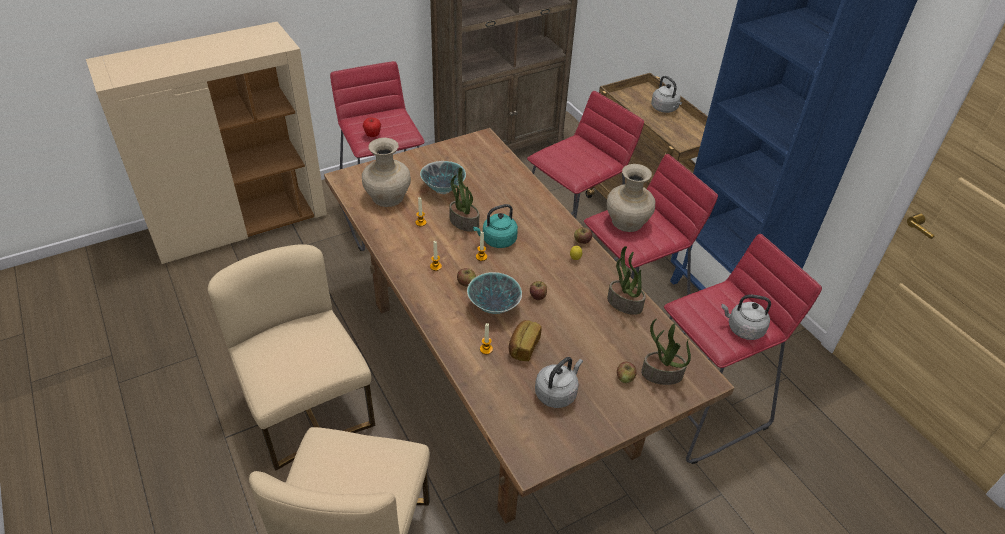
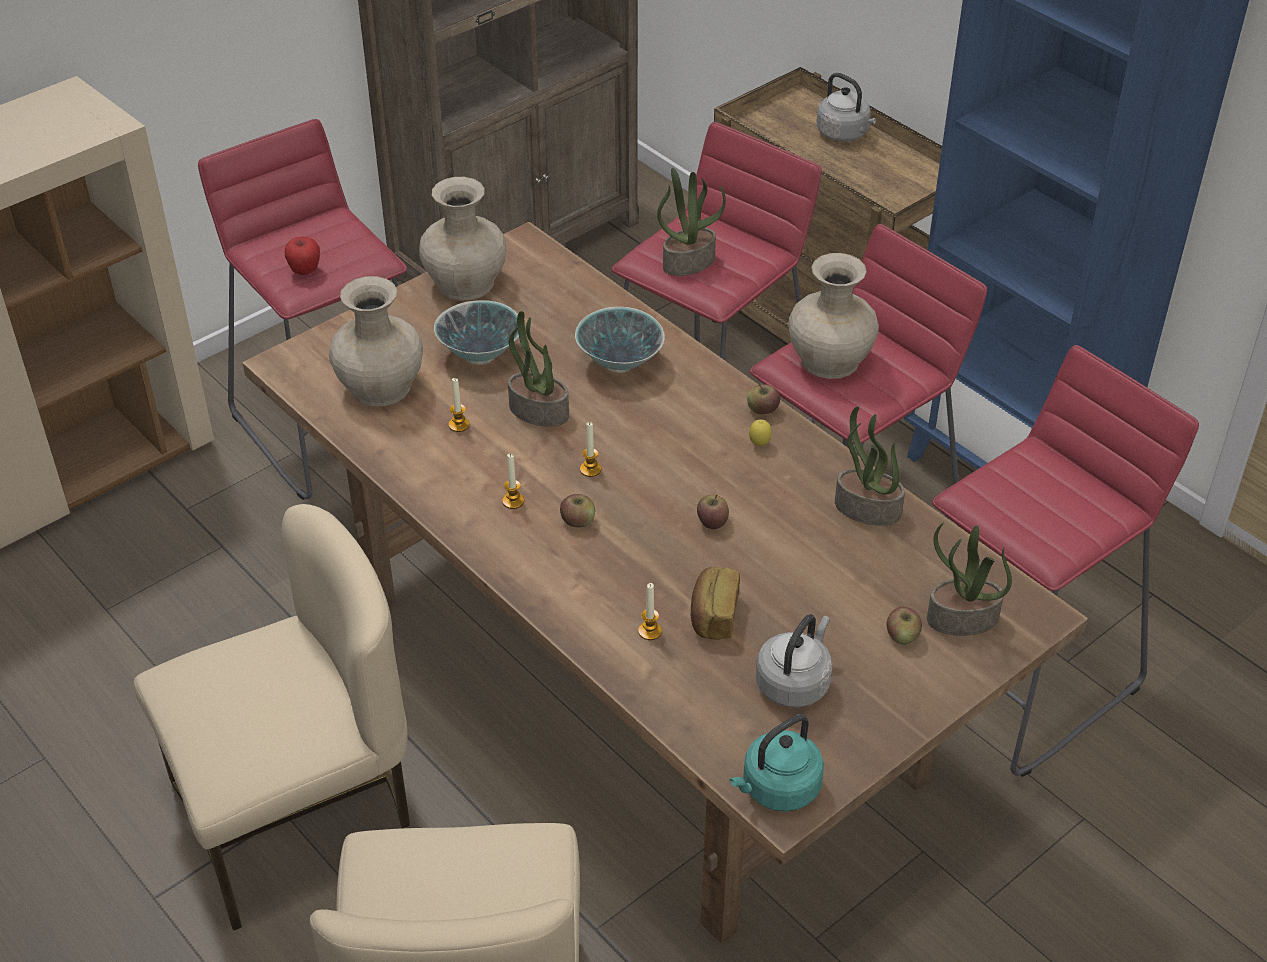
camera: 10 degrees left, 0 degrees up
(308, 409) = (296, 815): beige chair -> beige chair turned 105 degrees clockwise
(447, 153) = (464, 283): none -> beige vase
(493, 307) = (639, 555): bowl -> bowl (619, 363)
(497, 240) = (610, 435): turquoise kettle -> turquoise kettle (777, 789)
(567, 160) = (689, 262): none -> potted plant
(743, 329) = (1077, 517): grey kettle -> none

